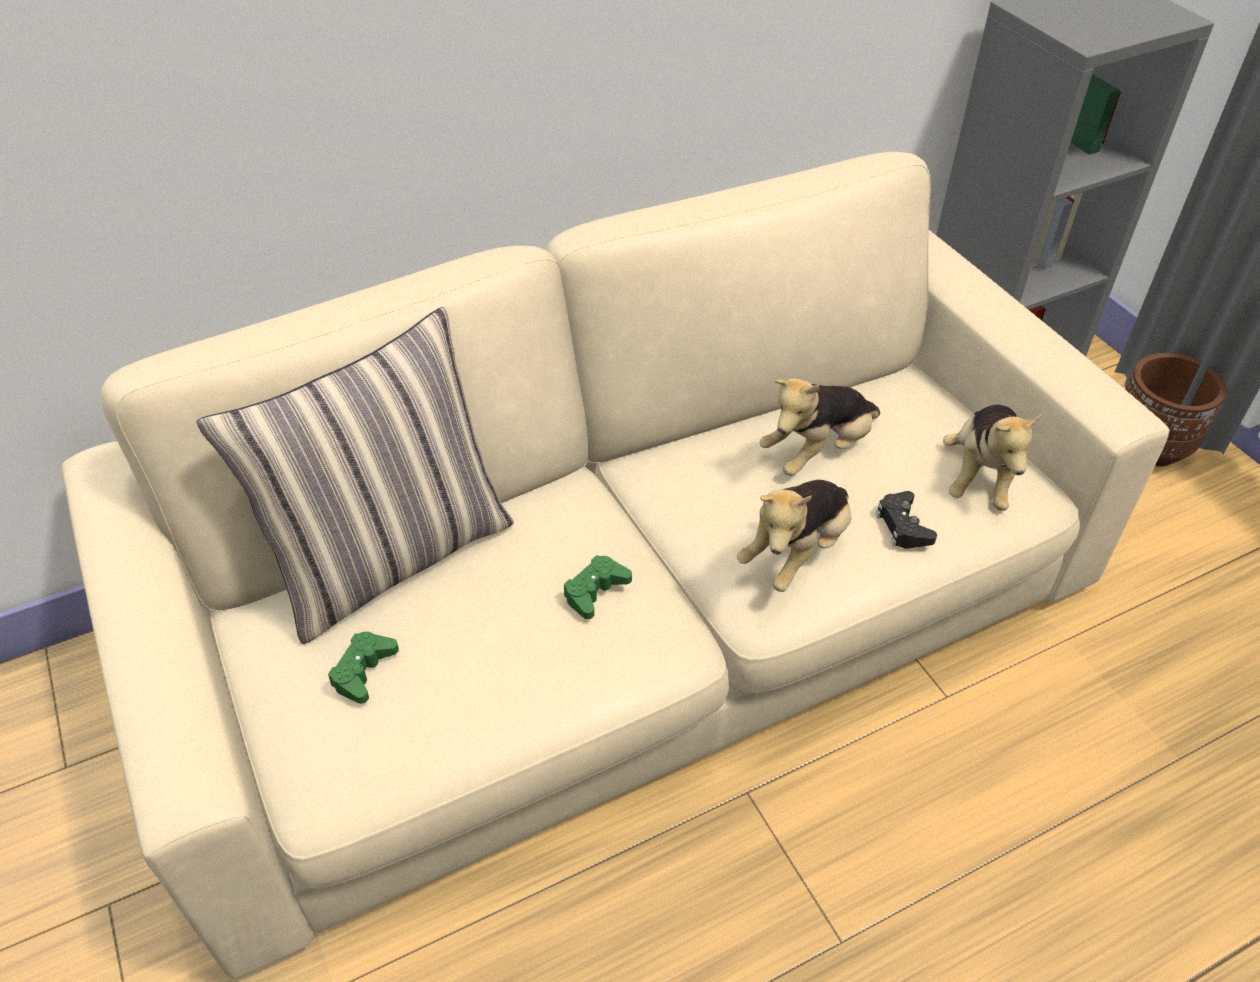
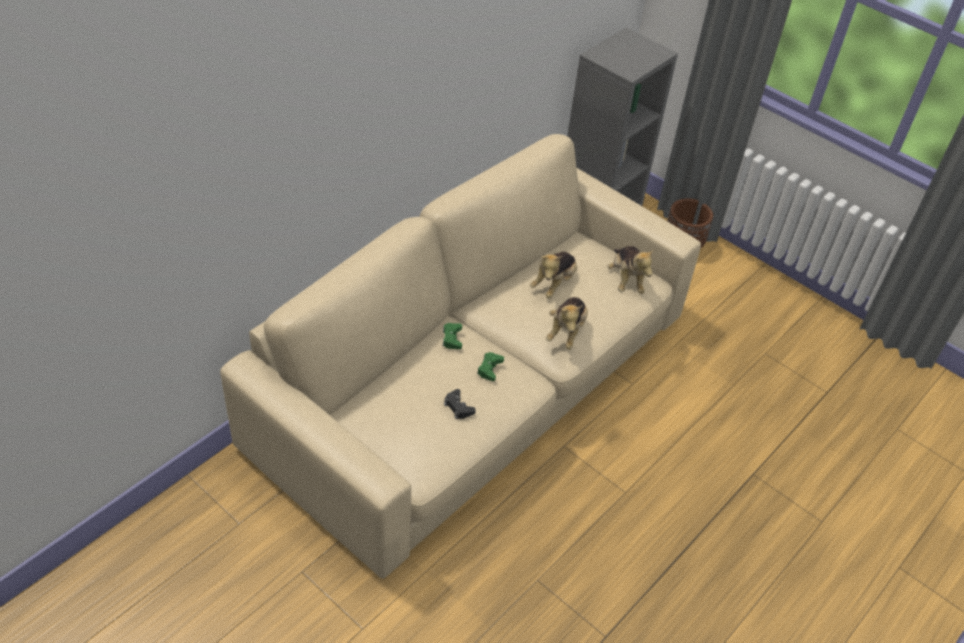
camera: 25 degrees left, 0 degrees up
(363, 671) = (409, 426): green game controller -> green game controller (452, 338)
(392, 555) = (387, 376): pillow -> none
(903, 526) = (605, 310): black game controller -> black game controller (458, 407)

